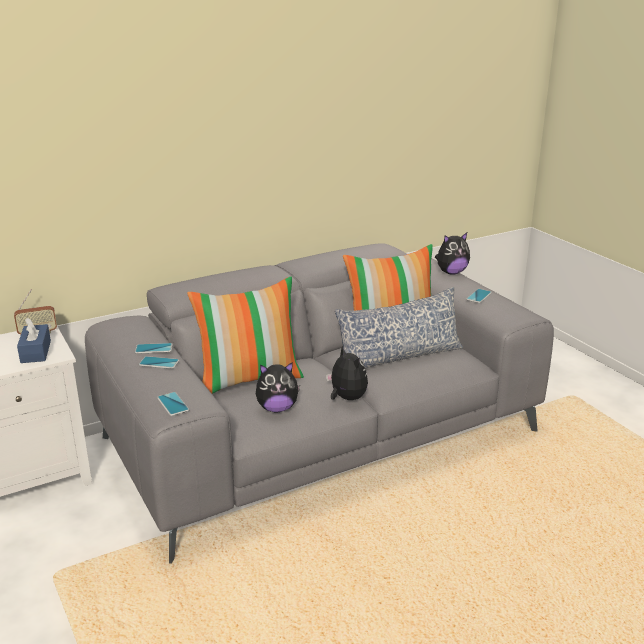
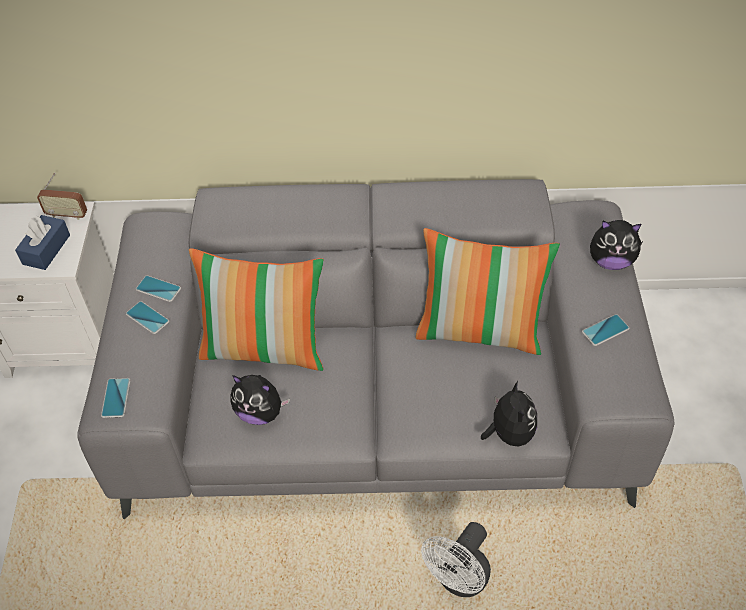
camera: 30 degrees right, 25 degrees up
(346, 398) = (348, 425): plush toy -> plush toy (509, 433)
(399, 357) = (457, 378): pillow -> none
(463, 504) = (458, 580): none -> white fan

